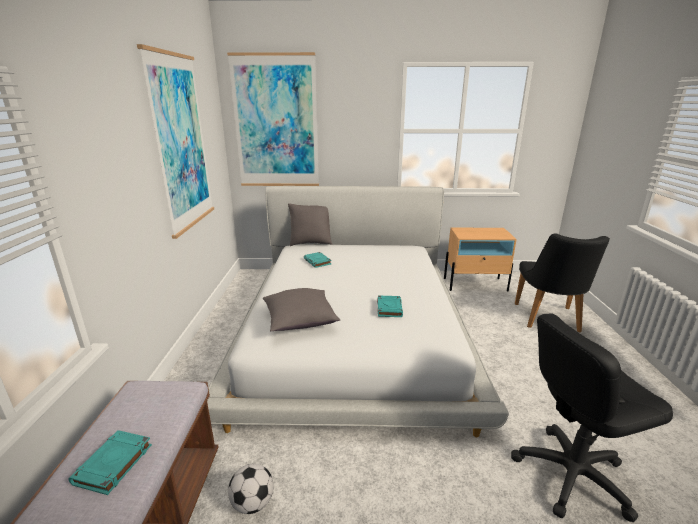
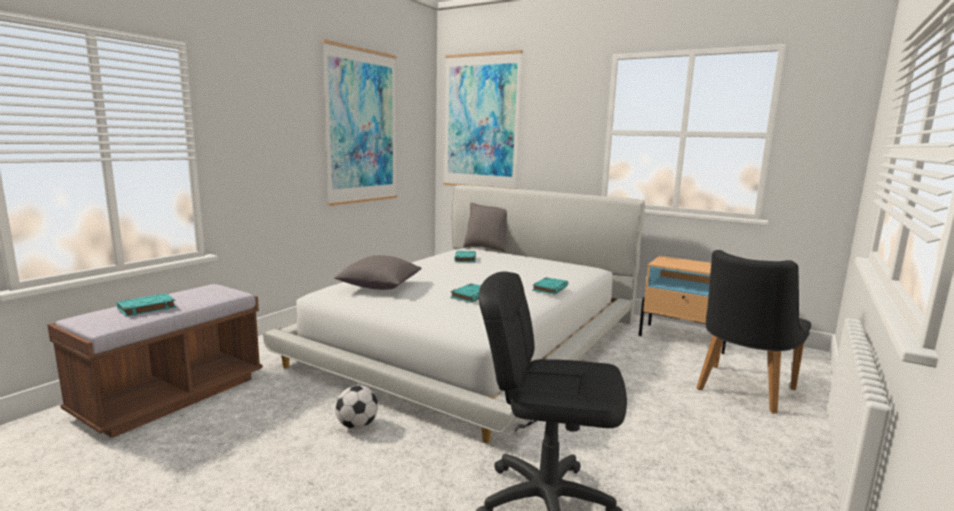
camera: 30 degrees right, 10 degrees down
(253, 503) = (249, 408): football -> football (357, 425)
(425, 281) = (550, 288): none -> turquoise book

